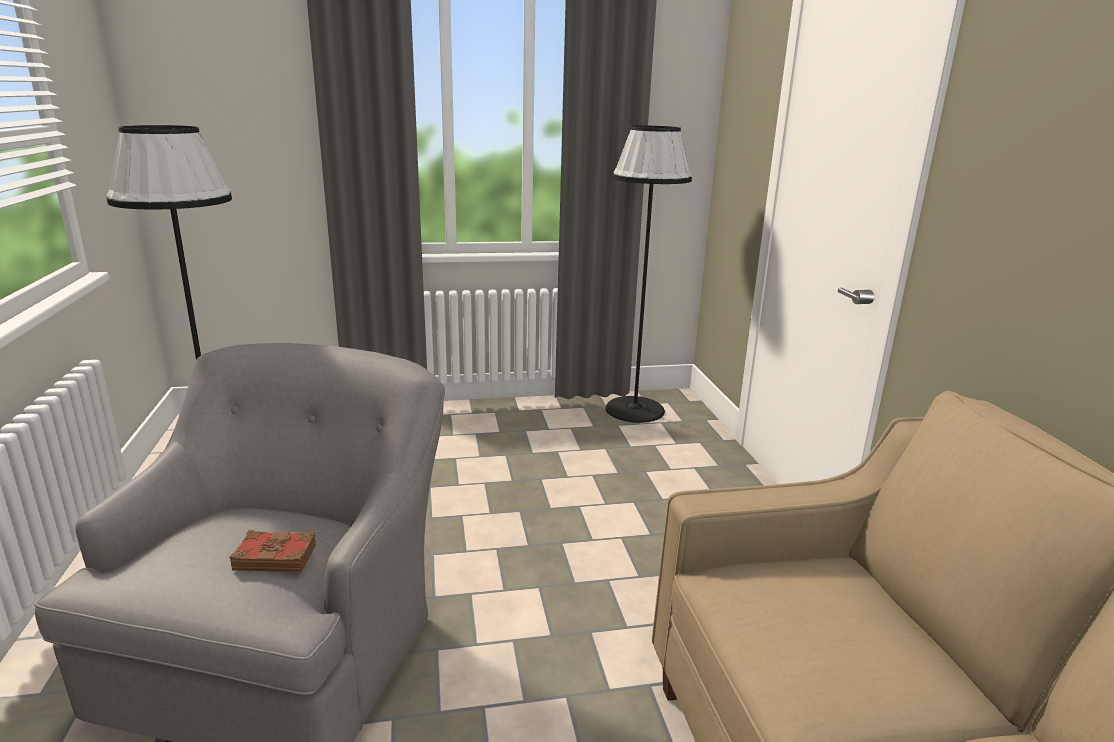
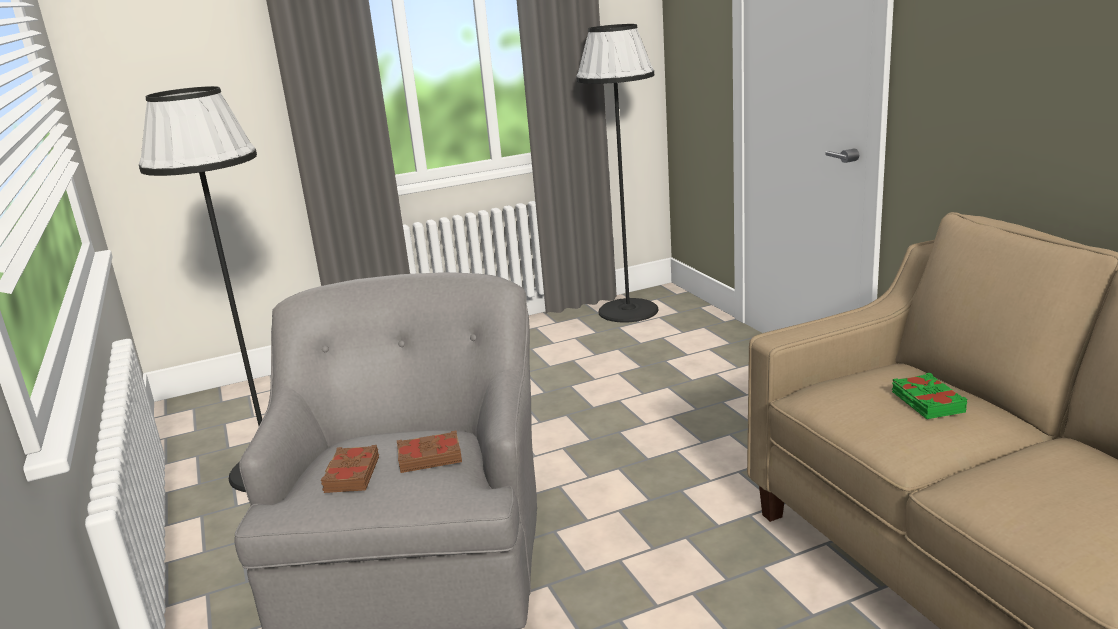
camera: 10 degrees left, 0 degrees up
(185, 559) = (351, 475): none -> brown book
(856, 633) = (927, 402): none -> green book

